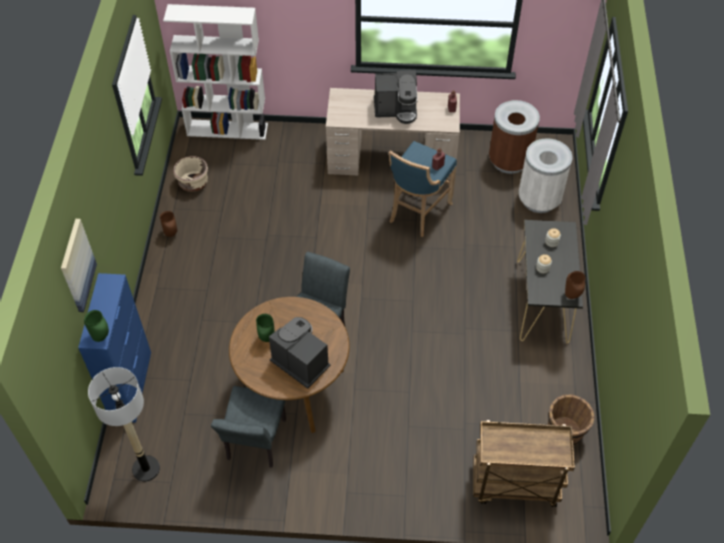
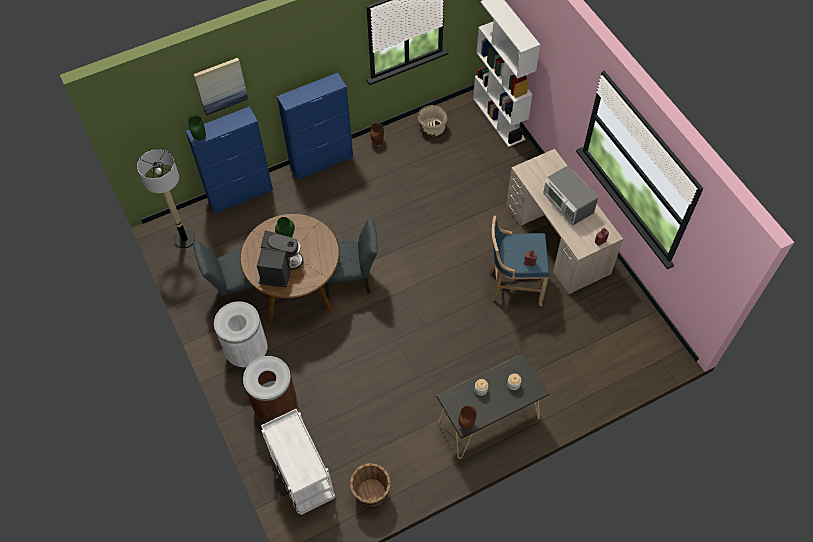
camera: 60 degrees right, 5 degrees up
(153, 291) = (322, 161): none -> blue cabinet
(396, 109) = (567, 204): coffee machine -> microwave
(509, 161) = (622, 325): brown trash can -> brown trash can (275, 405)
(514, 485) = (302, 477): brown cart -> white cart
(539, 199) = (596, 368): white trash can -> white trash can (247, 351)

